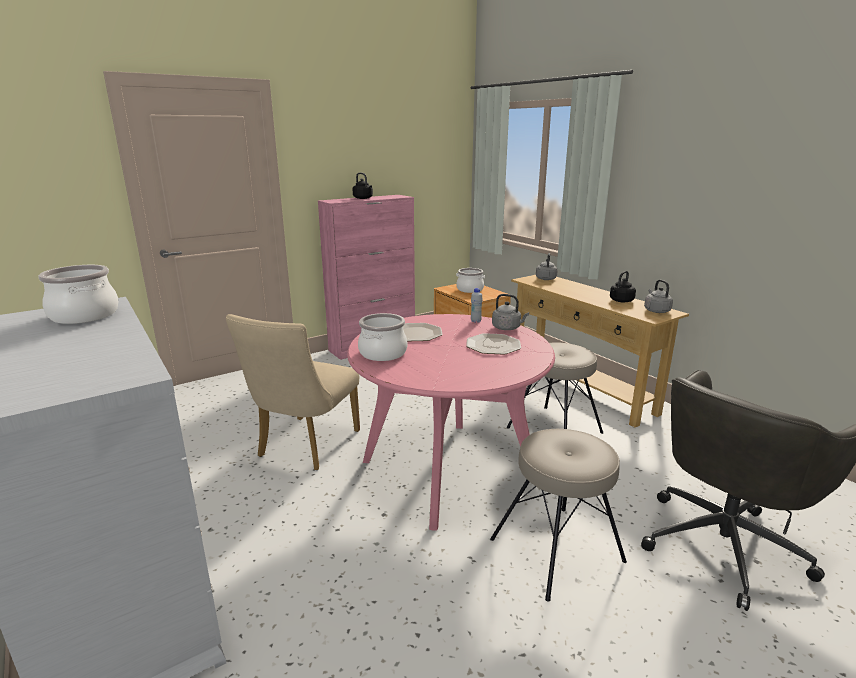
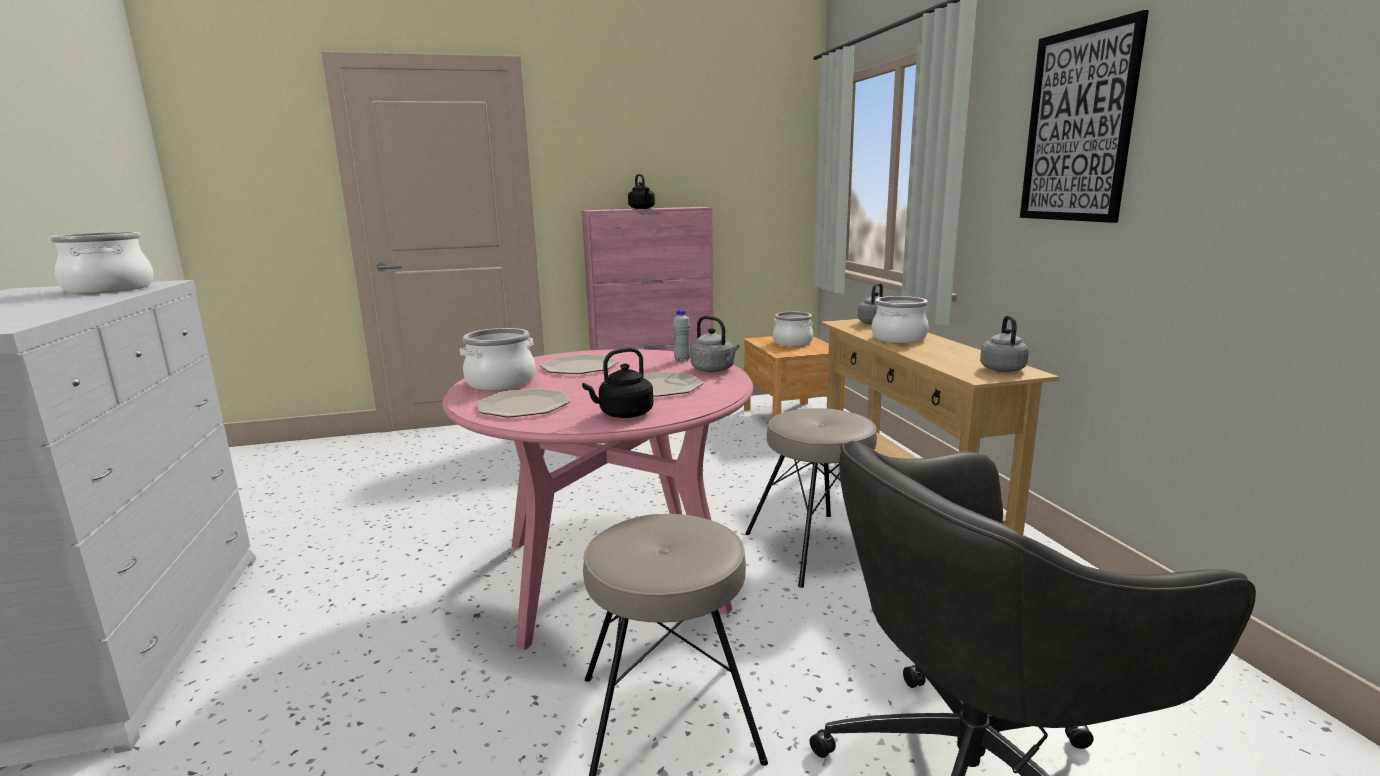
camera: 20 degrees right, 5 degrees down
(304, 447) = (461, 517): beige chair -> none
(428, 370) = (523, 405): none -> plate
(575, 291) = (898, 338): none -> cooking pot
(620, 301) = (956, 353): black kettle -> black kettle (623, 414)
(692, 166) = (1078, 126): none -> picture

